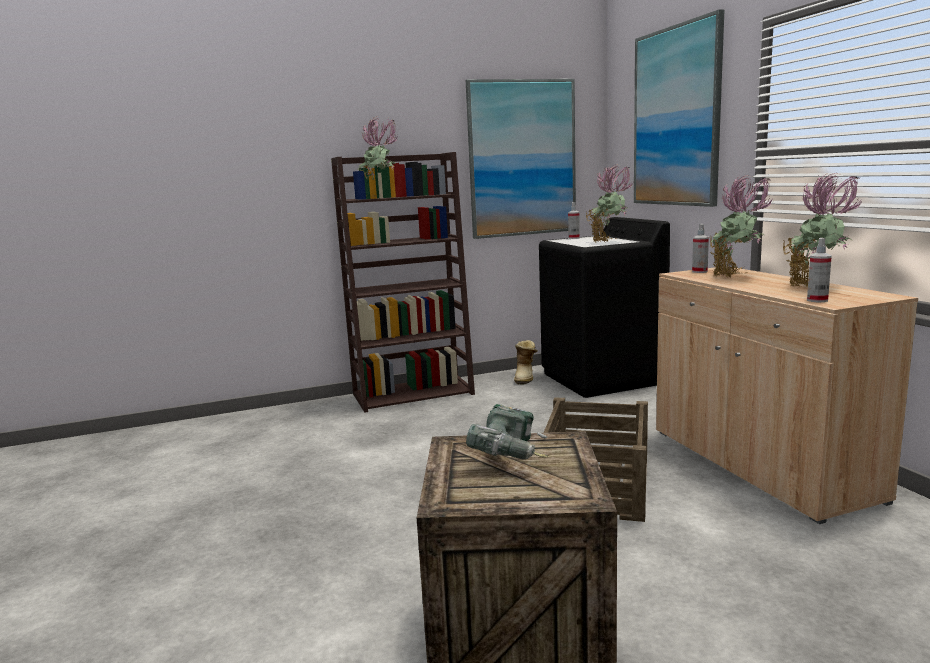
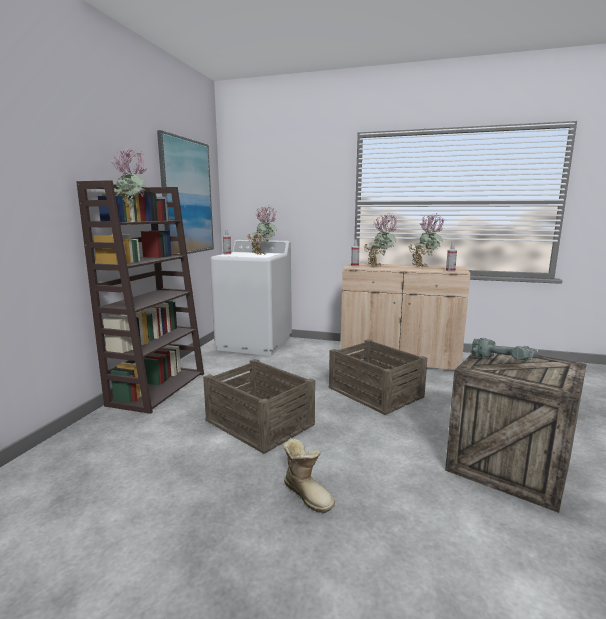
camera: 55 degrees left, 0 degrees up
(413, 456) = (259, 422): none -> crate
(525, 377) = (211, 355): boot -> boot (308, 494)
(602, 378) = (255, 343): black washing machine -> white washing machine
(676, 117) = (290, 179): picture -> none

